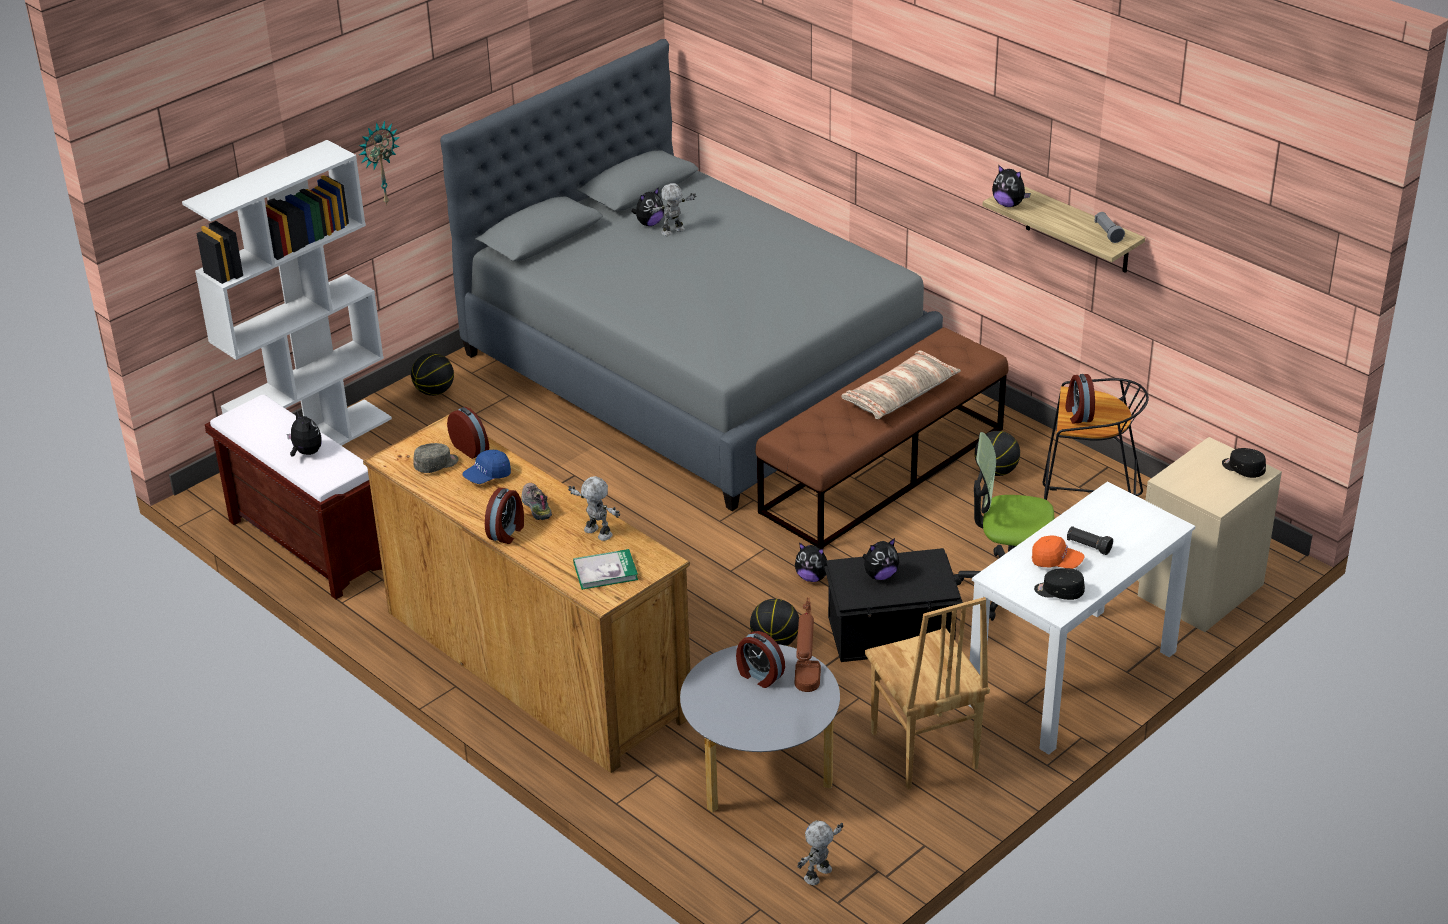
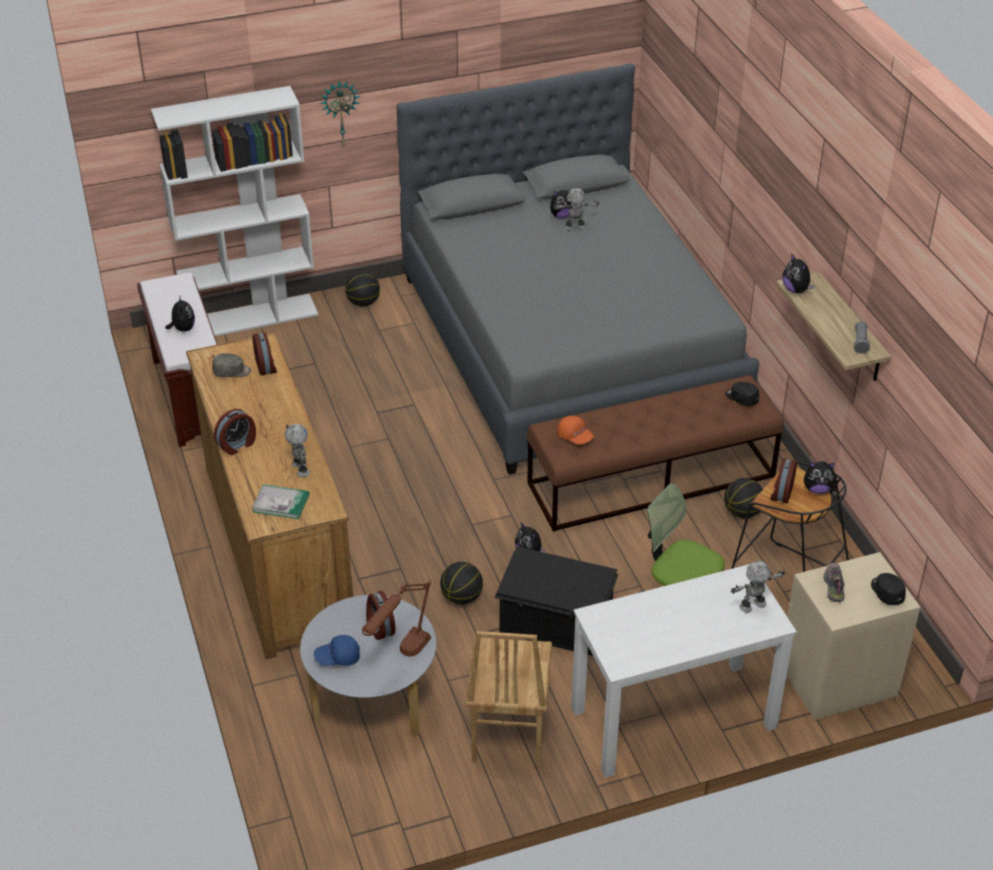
camera: 25 degrees right, 5 degrees up
(487, 476) = (260, 393): blue cap -> blue cap (337, 657)
(535, 506) = (274, 430): shoe -> shoe (833, 585)
(819, 875) = (354, 806): toy robot -> toy robot (753, 606)
(880, 575) = (549, 574): plush toy -> plush toy (817, 489)
(900, 395) = (668, 424): pillow -> none
(1056, 561) = (653, 621): orange cap -> orange cap (575, 437)
(1059, 592) = (634, 649): black cap -> black cap (741, 398)
(1088, 546) = (690, 617): black flashlight -> none

